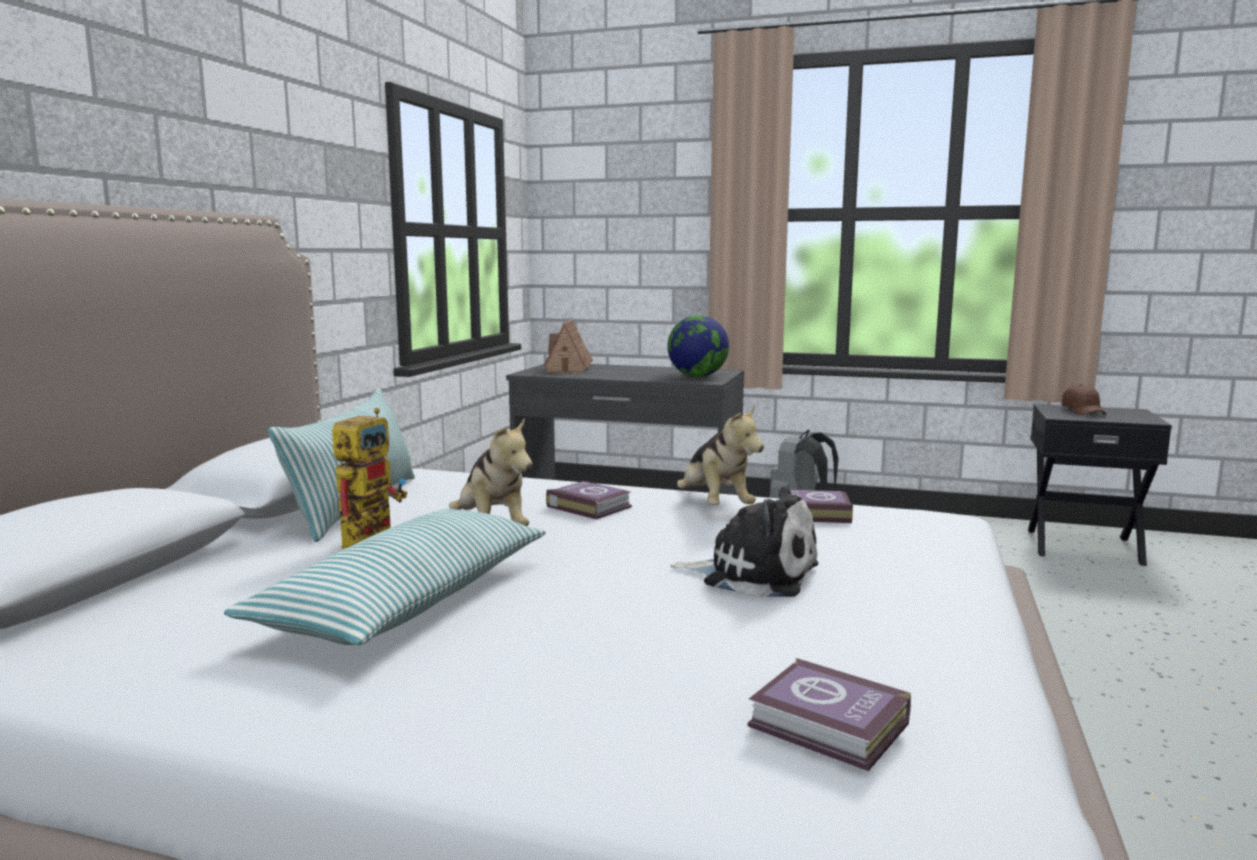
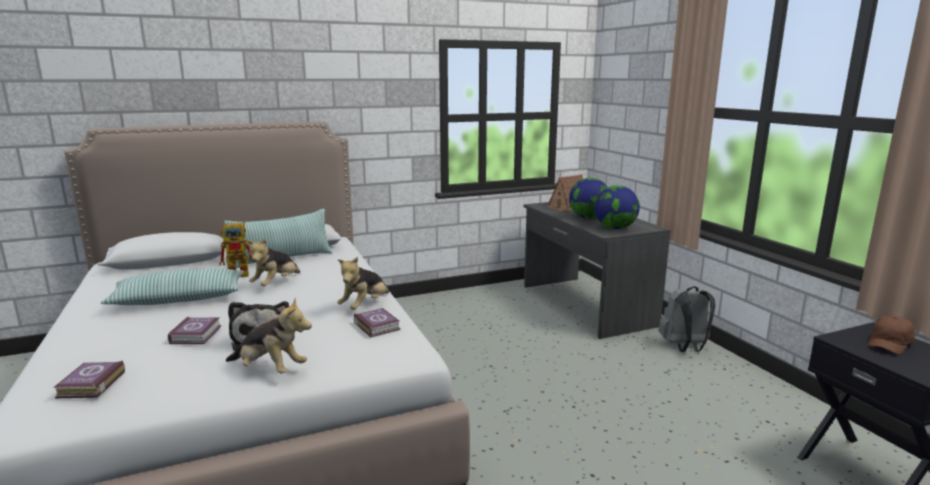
camera: 50 degrees right, 5 degrees up
(588, 506) = (328, 287): book -> book (197, 334)
(634, 373) = (588, 217): none -> globe
(904, 589) = (270, 369): none -> plush toy

